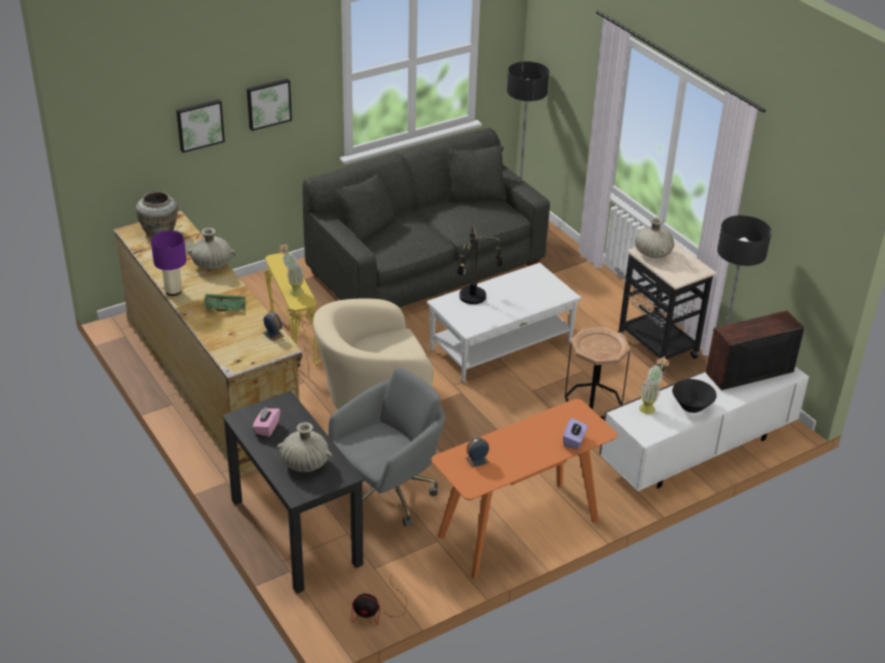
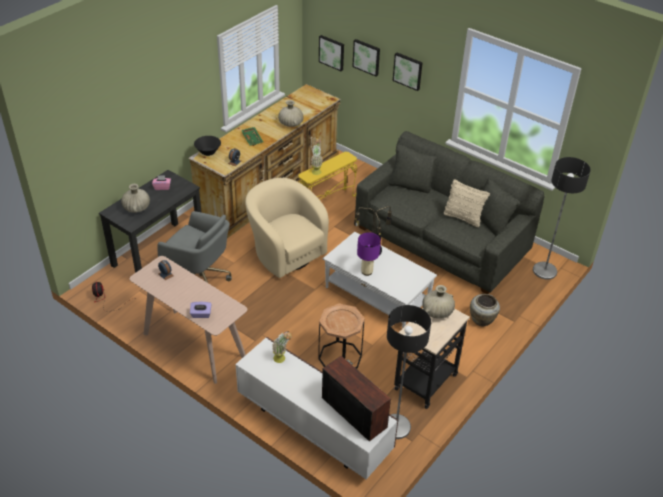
camera: 70 degrees right, 5 degrees up
(137, 155) = (332, 52): none -> picture
(160, 231) = (313, 98): beige vase -> beige vase (482, 320)
(173, 292) = (257, 118): purple table lamp -> purple table lamp (366, 272)
(460, 210) = (463, 218): none -> beige pillow
(519, 529) = (193, 345): orange console table -> beige console table
(691, 406) = (293, 383): black bowl -> black bowl (208, 152)

